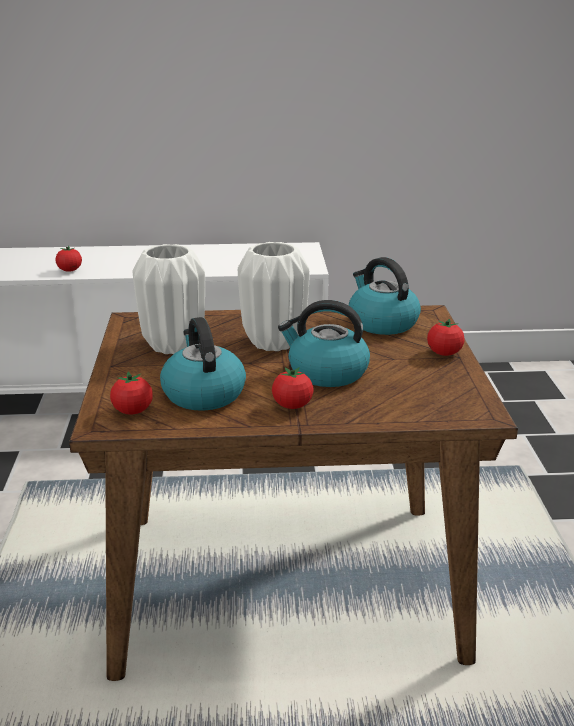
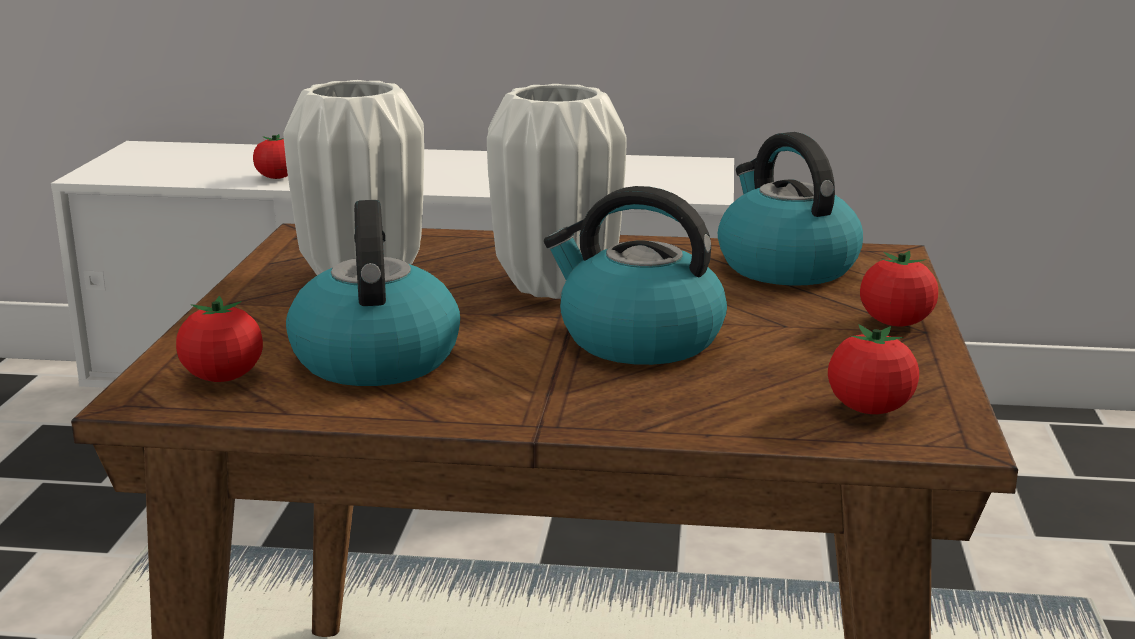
camera: 10 degrees right, 5 degrees down
(292, 406) = (541, 391): tomato -> tomato (870, 409)

